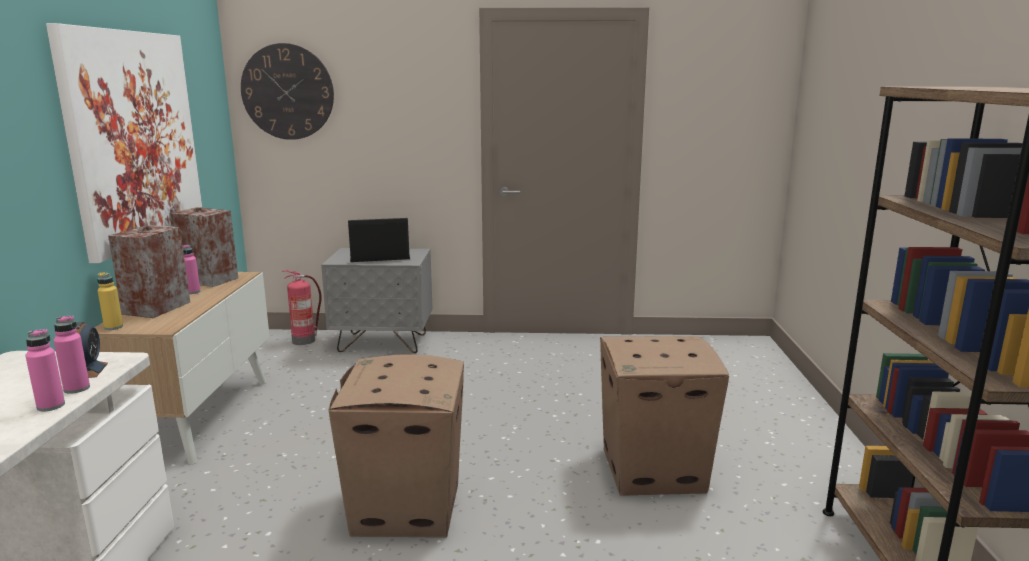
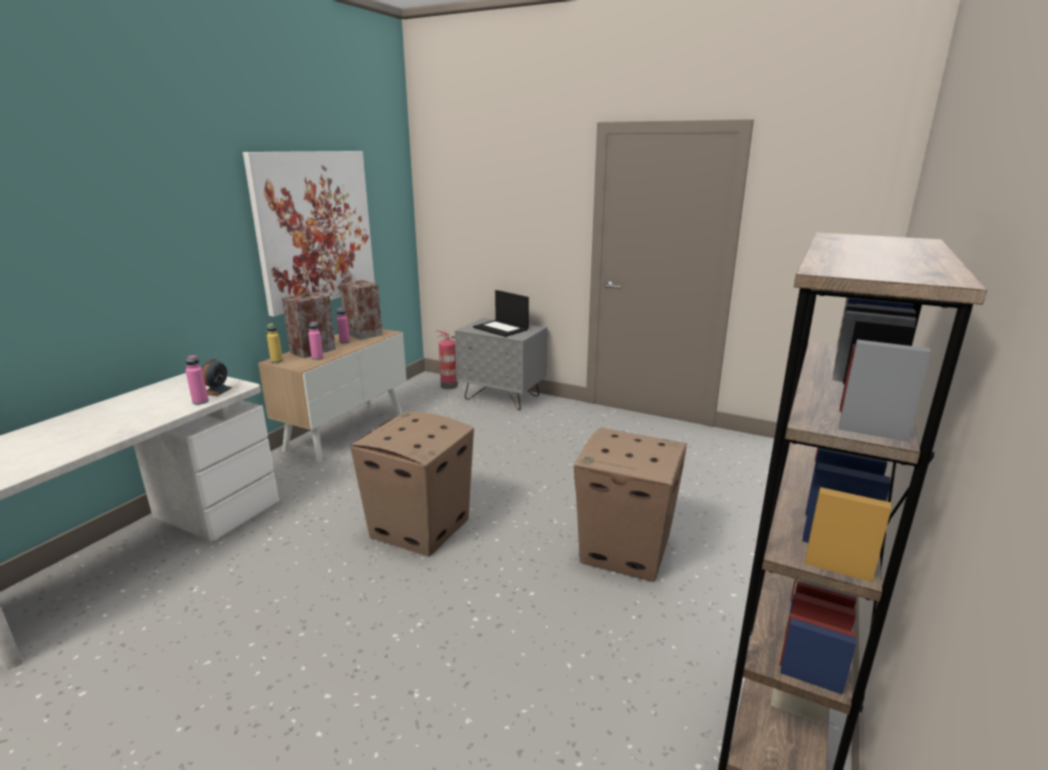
camera: 25 degrees right, 5 degrees up
(51, 406) = (177, 410): pink bottle -> pink bottle (317, 358)
(287, 92) = (451, 191): wall clock -> none
(379, 256) = (501, 328): laptop -> laptop turned 150 degrees counterclockwise

